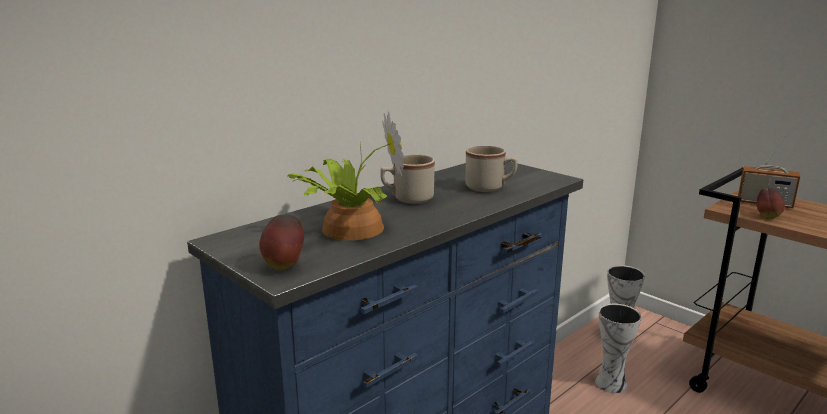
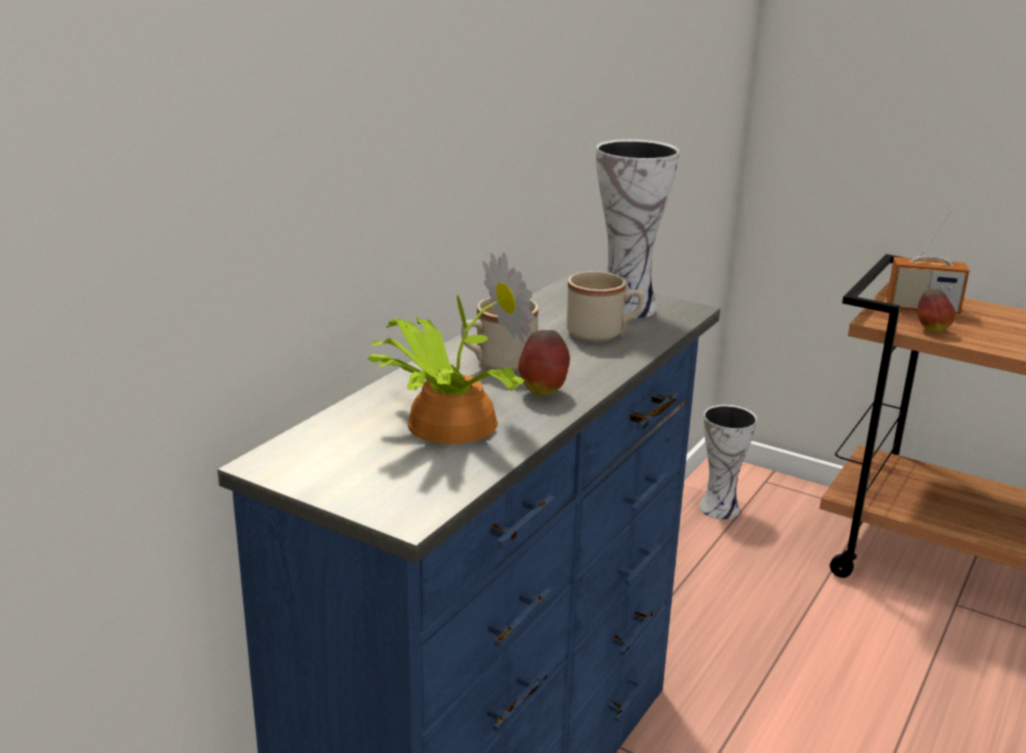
camera: 15 degrees left, 5 degrees up
(284, 266) = (398, 497): apple -> apple (543, 391)
(611, 382) = (726, 579): vase -> vase (626, 306)

